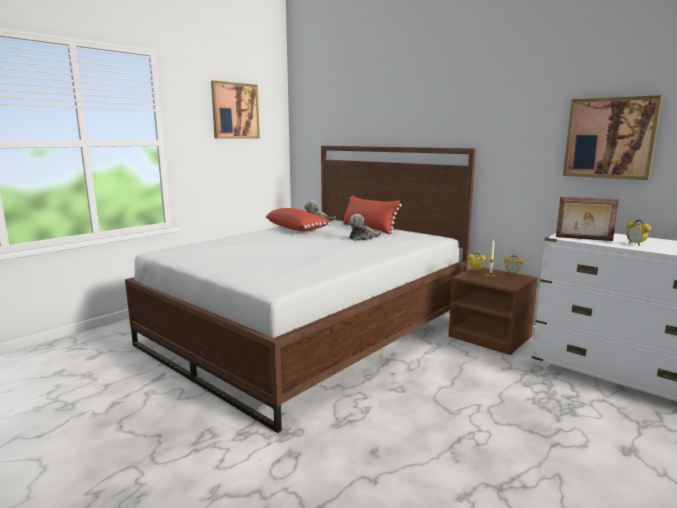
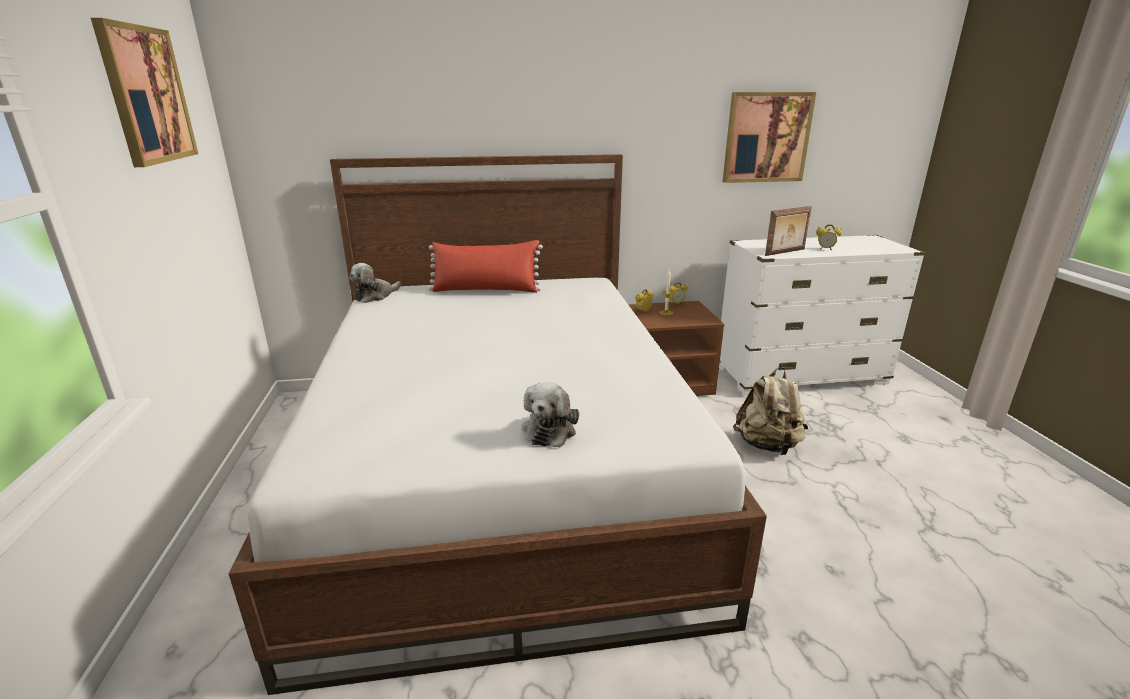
camera: 50 degrees left, 10 degrees up
(297, 229) = (395, 321): red pillow -> none
(363, 238) = (529, 309): plush toy -> plush toy (550, 429)
(482, 391) = (767, 445): none -> beige backpack

